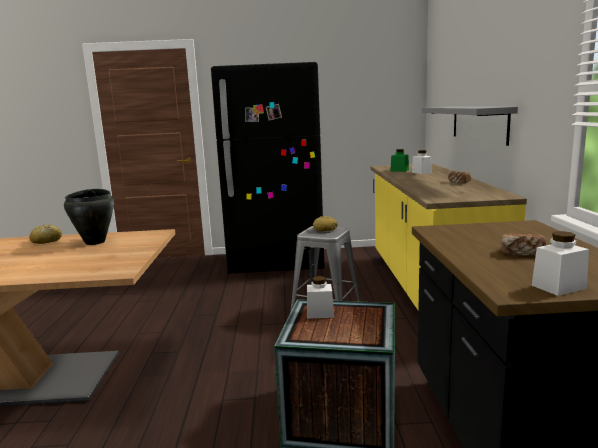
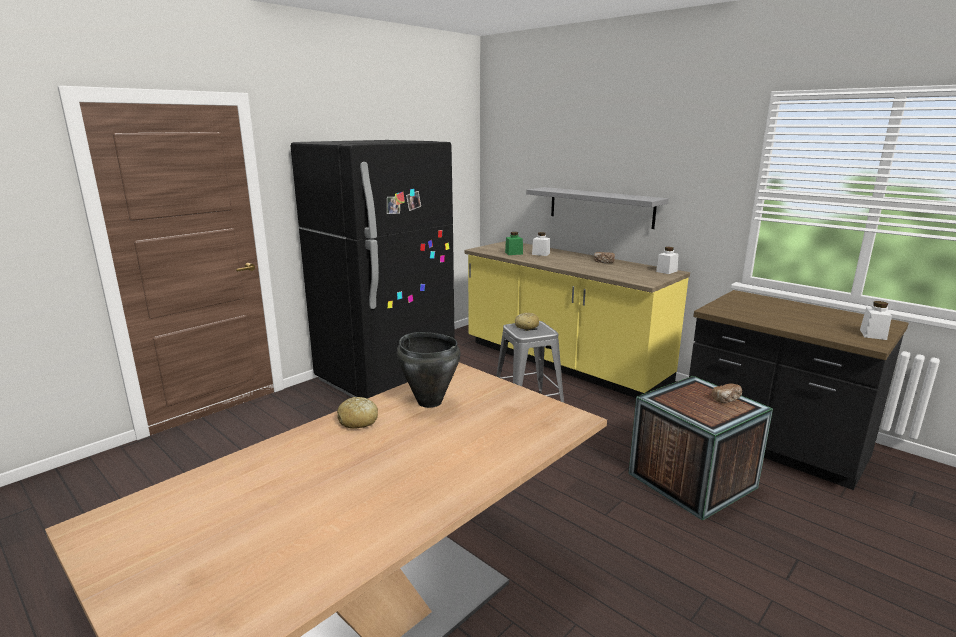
camera: 45 degrees left, 5 degrees up
(320, 313) = (678, 401): white jar -> white jar (666, 271)
(521, 253) = (803, 317): bread -> bread (726, 400)

